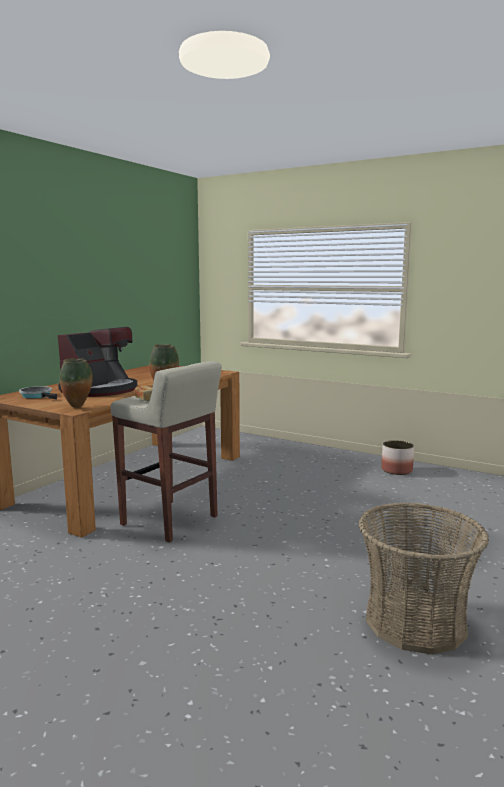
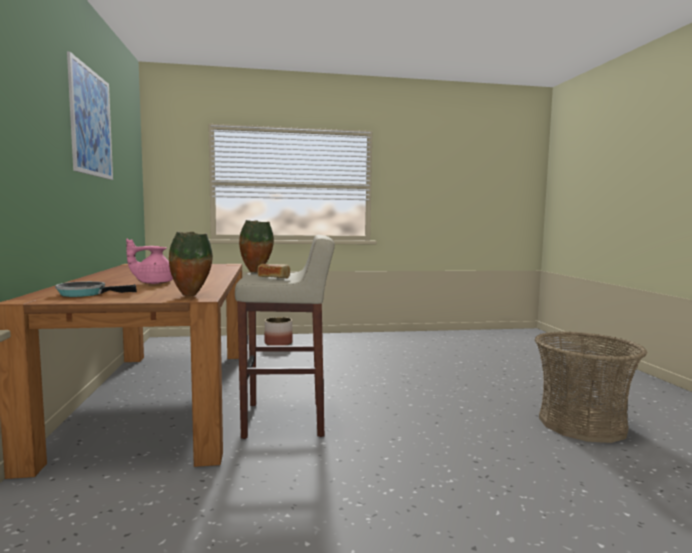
camera: 40 degrees left, 5 degrees down
(101, 390) = (153, 283): coffee machine -> pink teapot
(107, 255) = (91, 123): none -> picture
(397, 470) = (383, 339): planter -> planter (278, 343)

